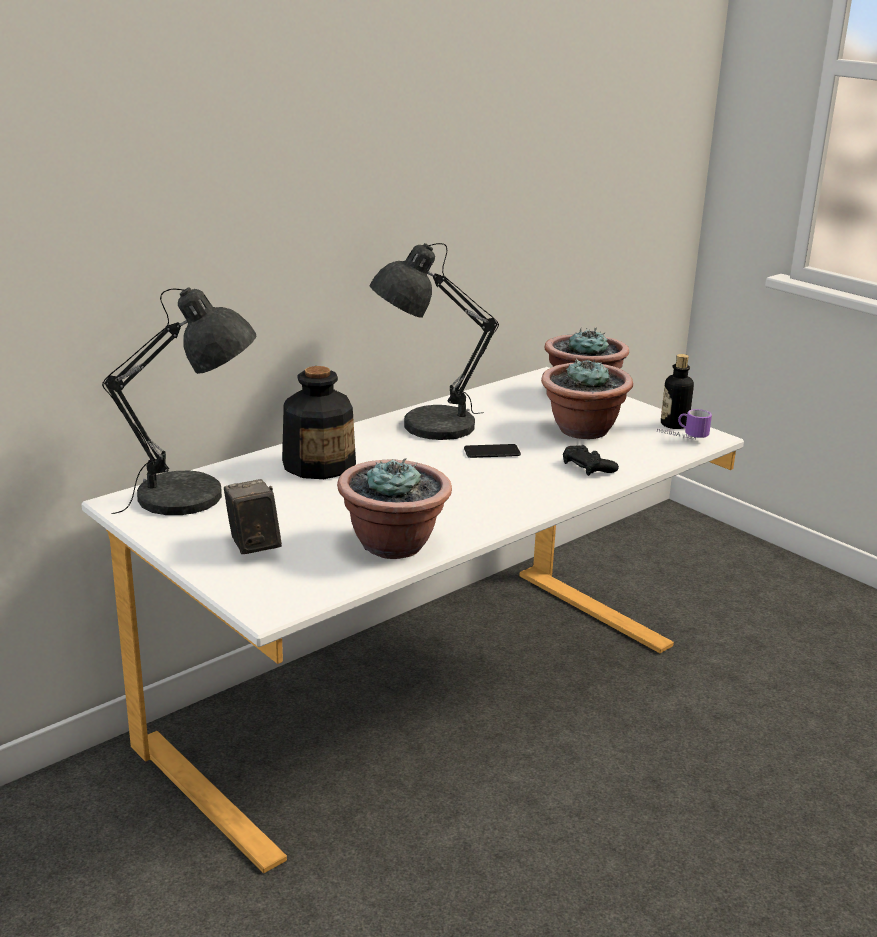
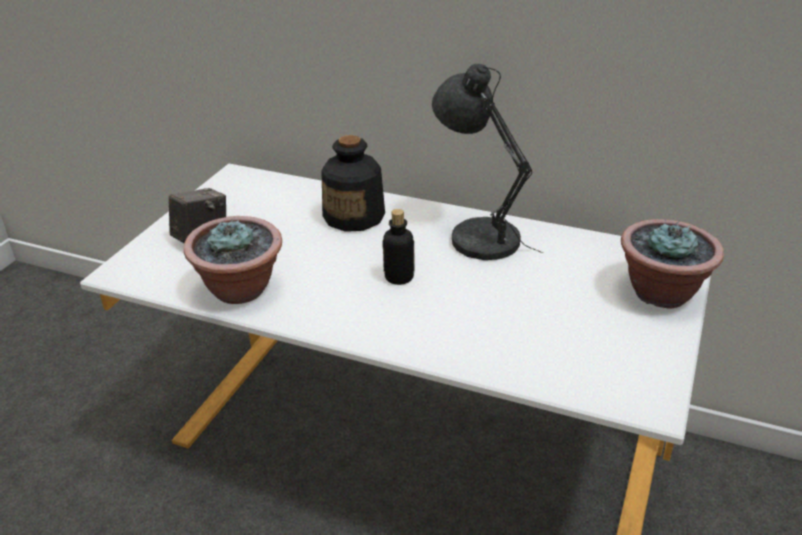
camera: 65 degrees right, 10 degrees up
(192, 498) = (259, 192): grey table lamp -> none
(492, 452) = (458, 282): phone -> none
(583, 430) = (567, 317): potted plant -> none
(588, 467) = (480, 343): black game controller -> none
(674, 424) = (658, 373): bottle -> bottle (399, 277)
(682, 437) = (627, 387): mug -> none

